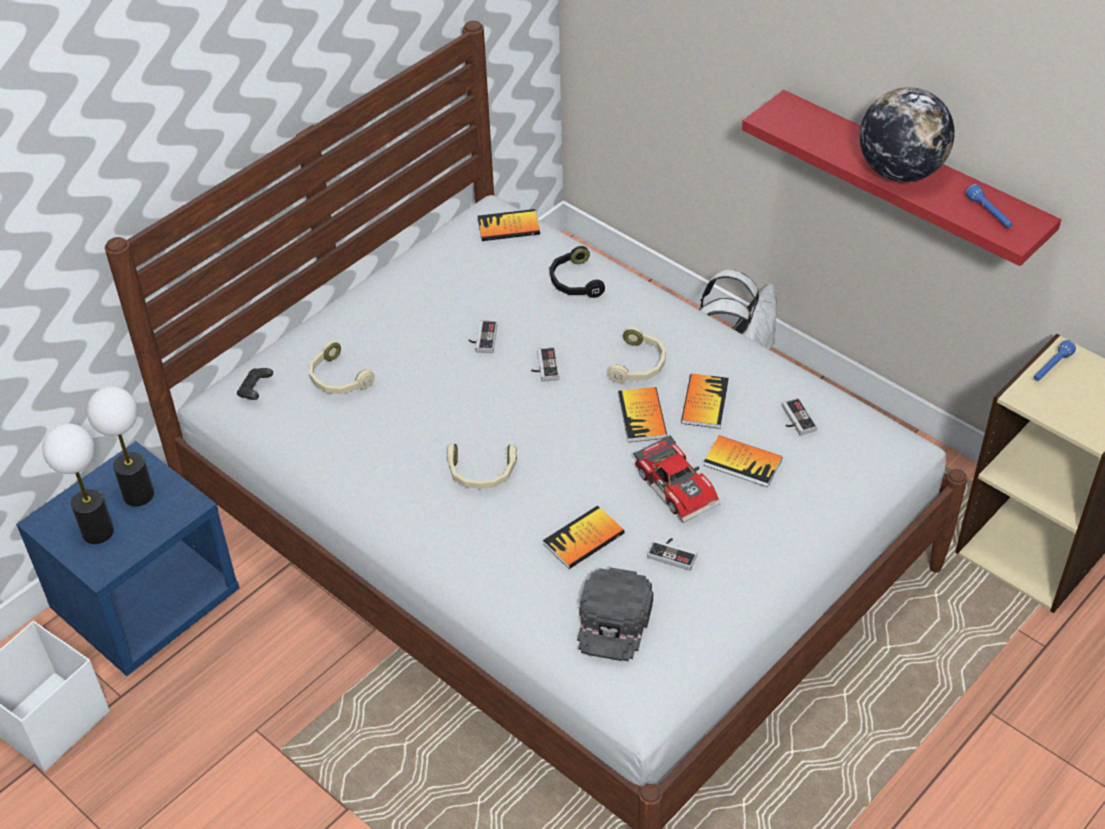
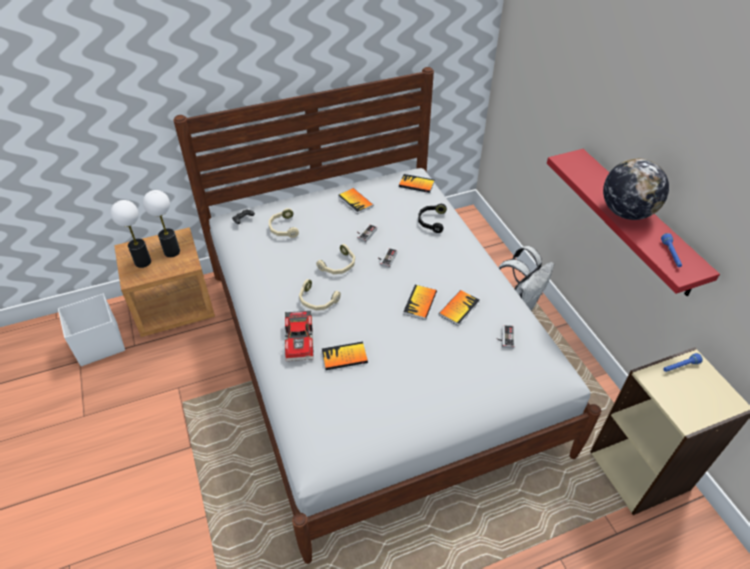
camera: 25 degrees right, 0 degrees up
(147, 603) = (175, 307): blue nightstand -> brown nightstand
(614, 620) = (330, 409): black cap -> none
(639, 365) = (436, 275): beige headphones -> beige headphones (339, 265)
(673, 553) = (387, 385): game controller -> none
(678, 486) = (414, 348): toy car -> toy car (301, 340)
(742, 462) = (459, 350): book -> book (355, 201)

